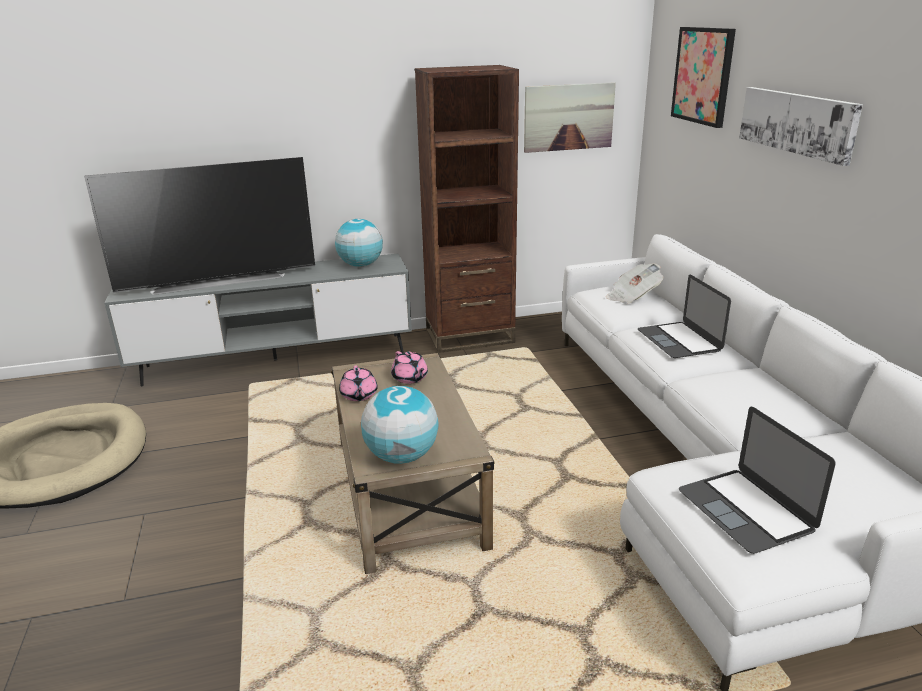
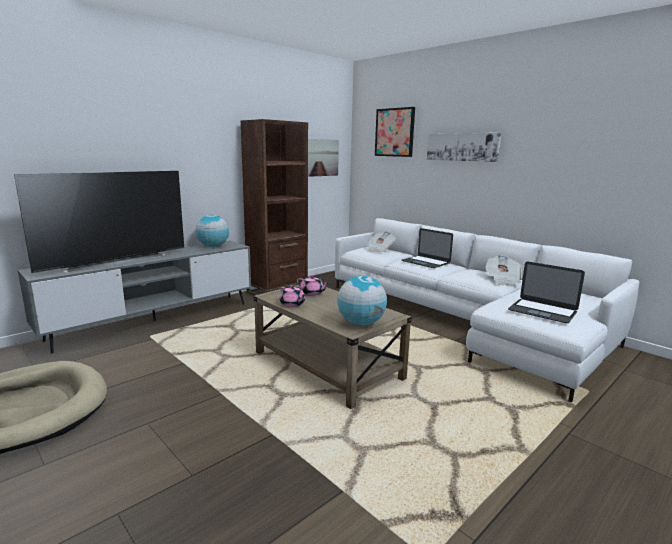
camera: 30 degrees left, 10 degrees down
(775, 413) = (502, 280): none -> newspaper

